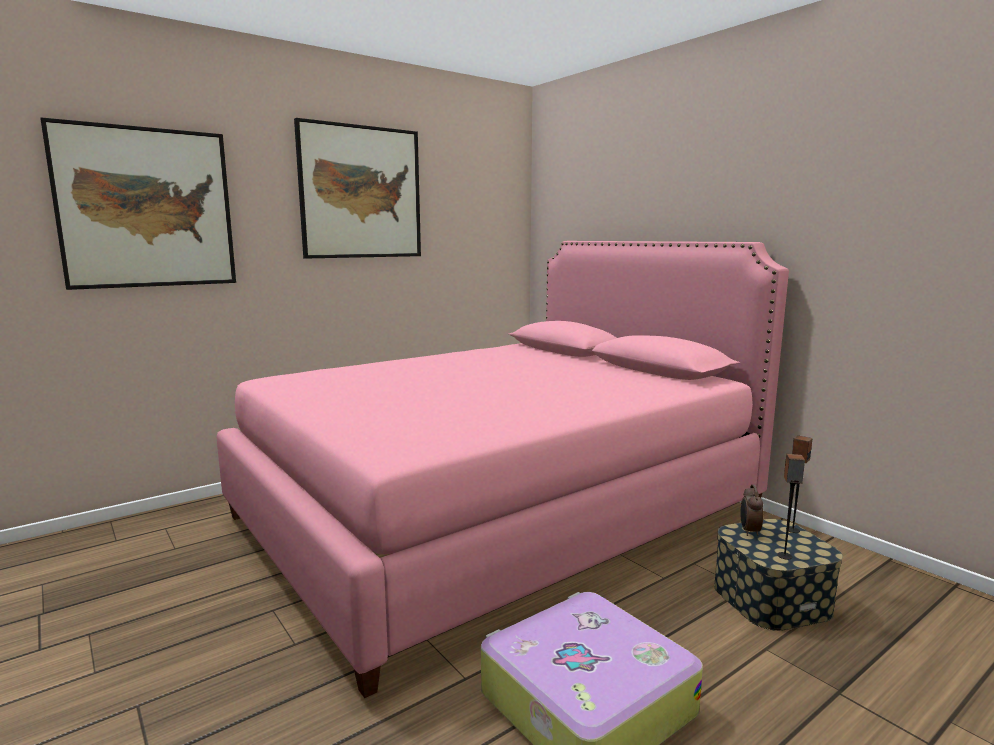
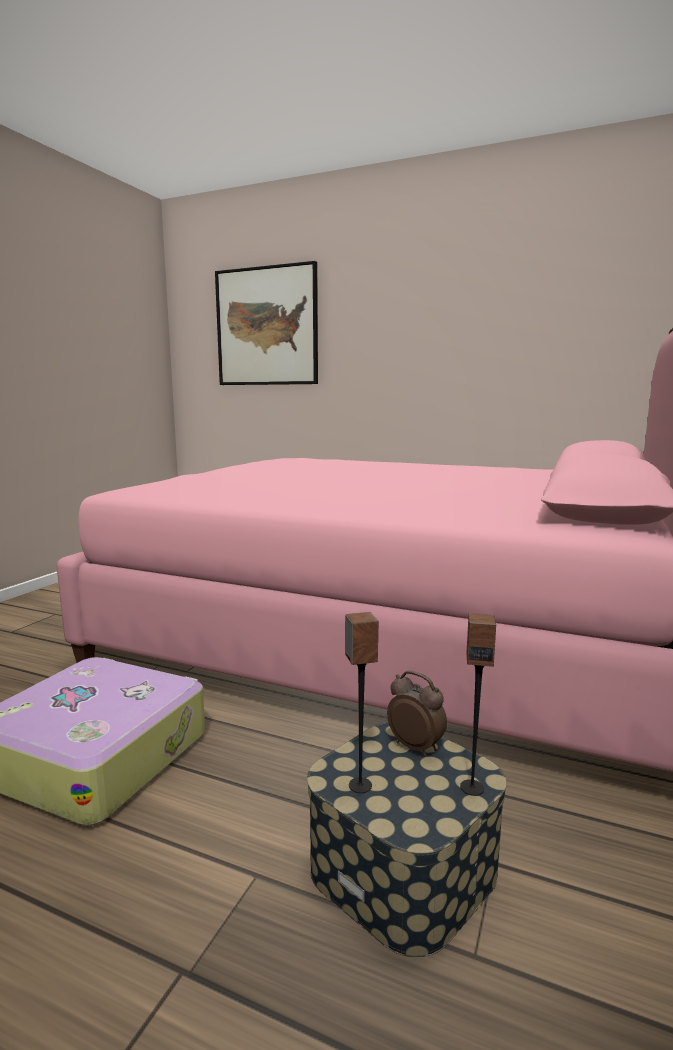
camera: 60 degrees right, 0 degrees up
(361, 192) = (434, 296): picture -> none
(749, 531) = (416, 746): alarm clock -> alarm clock turned 60 degrees clockwise

